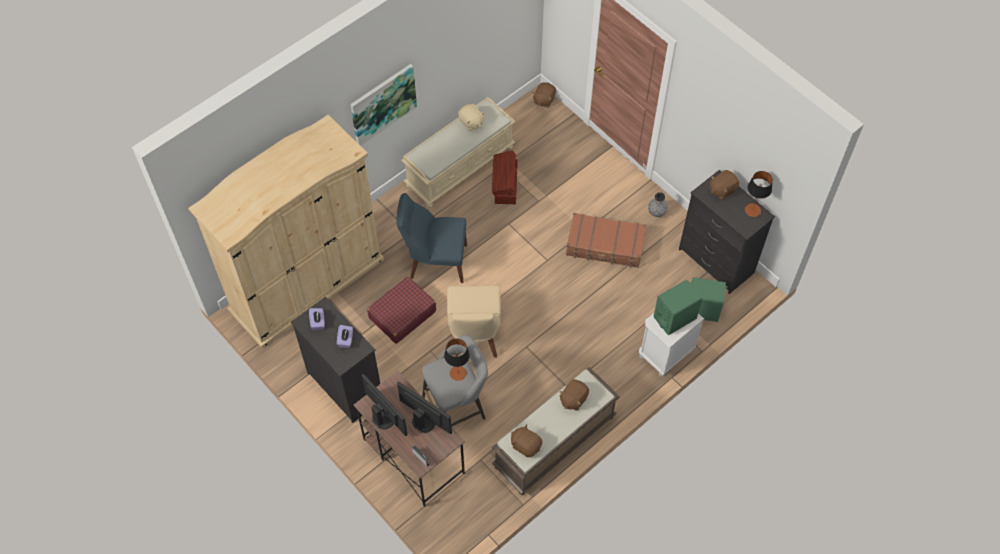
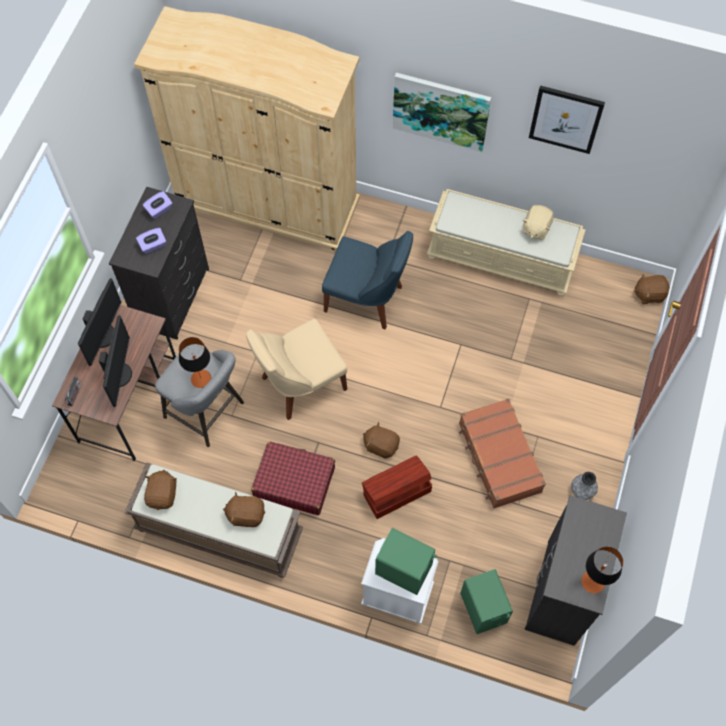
camera: 60 degrees right, 5 degrees up
(402, 314) = (284, 303): red suitcase -> red suitcase (294, 482)
(435, 261) = (367, 299): blue chair -> blue chair turned 135 degrees clockwise
(455, 35) = (566, 119): none -> picture
(505, 185) = (507, 315): brown storage box -> brown storage box (396, 492)
(722, 189) = (598, 530): brown plush toy -> brown plush toy (381, 445)

